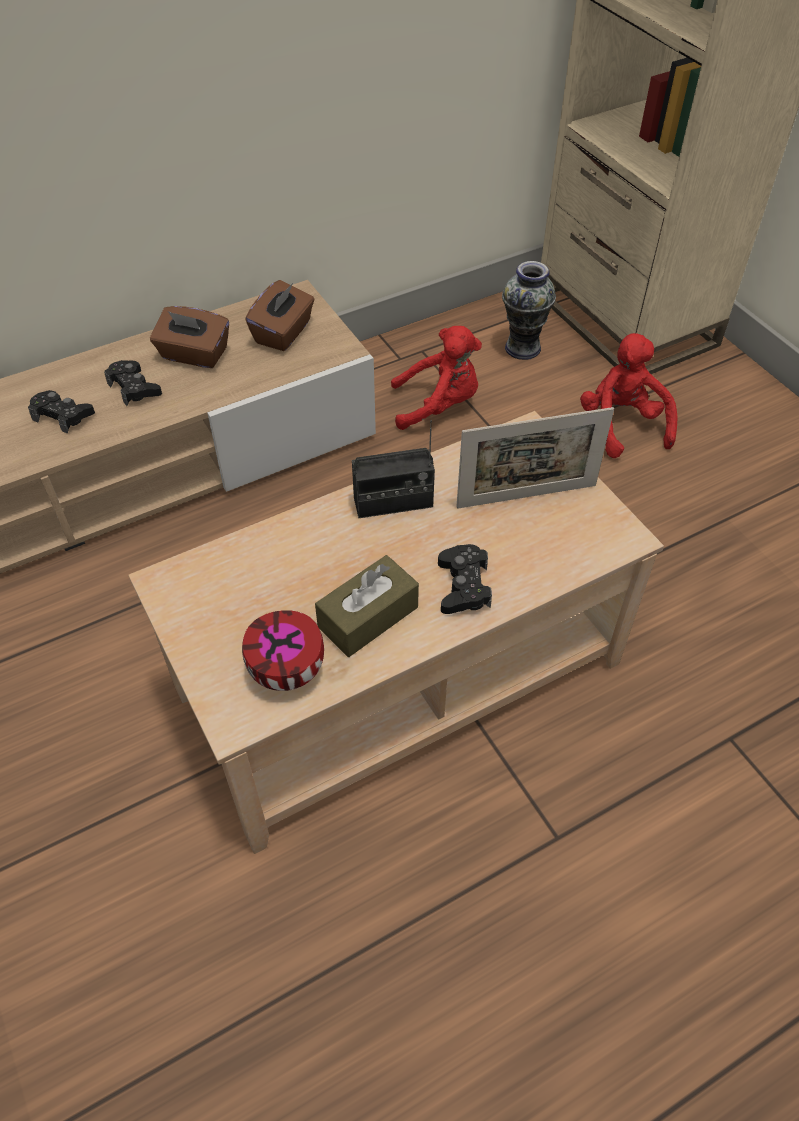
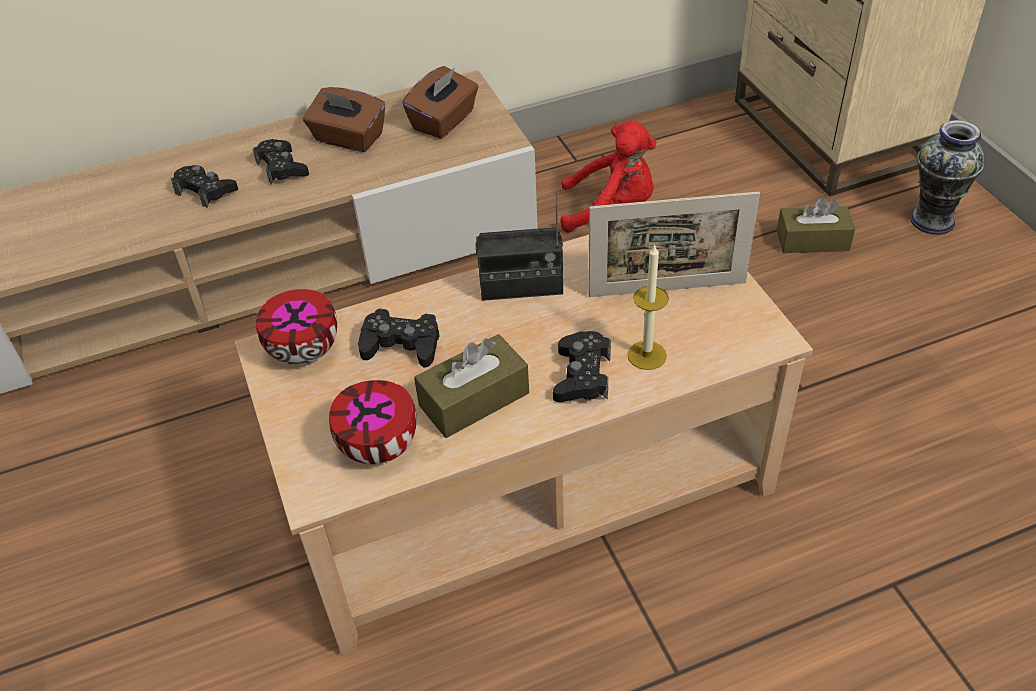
camera: 10 degrees right, 5 degrees down
(200, 579) = (306, 349): none -> bowl
(291, 568) = (401, 345): none -> black game controller
(518, 562) = (647, 355): none -> candle
(523, 348) = (713, 155): vase -> vase (933, 220)
(622, 425) = (812, 240): red plush toy -> brown tissue box

